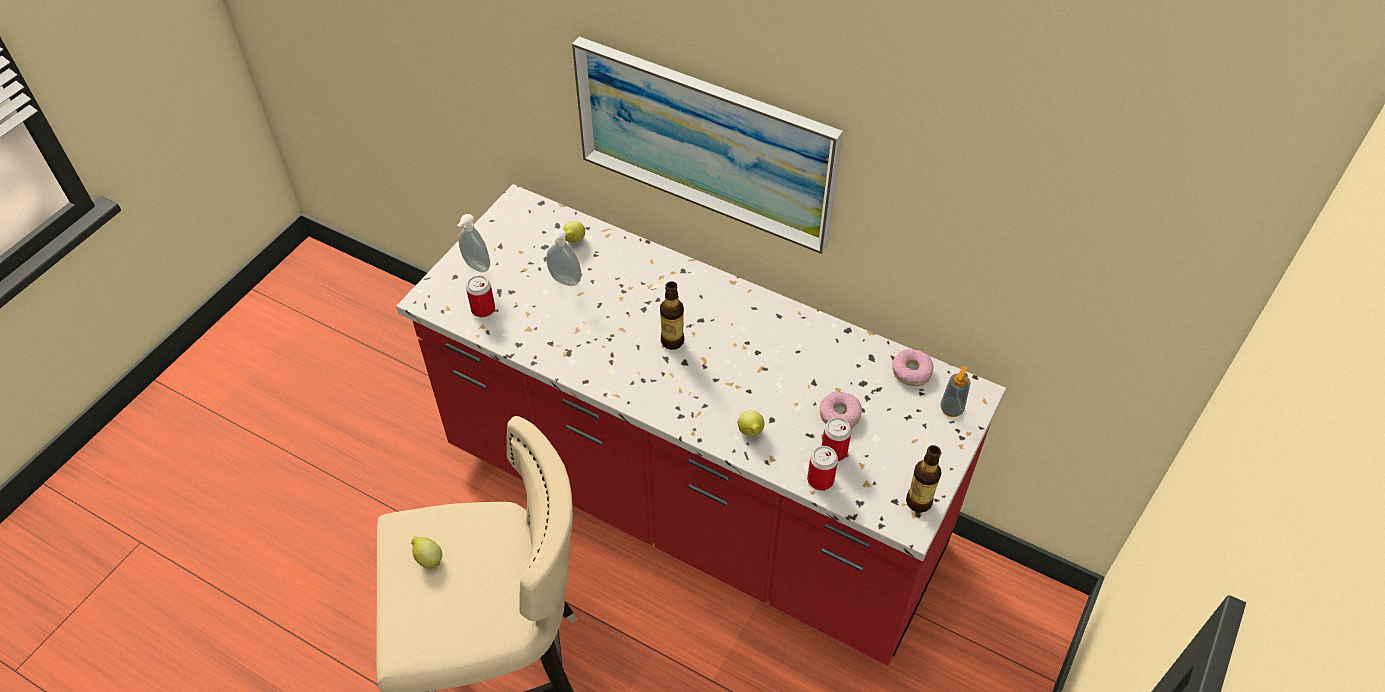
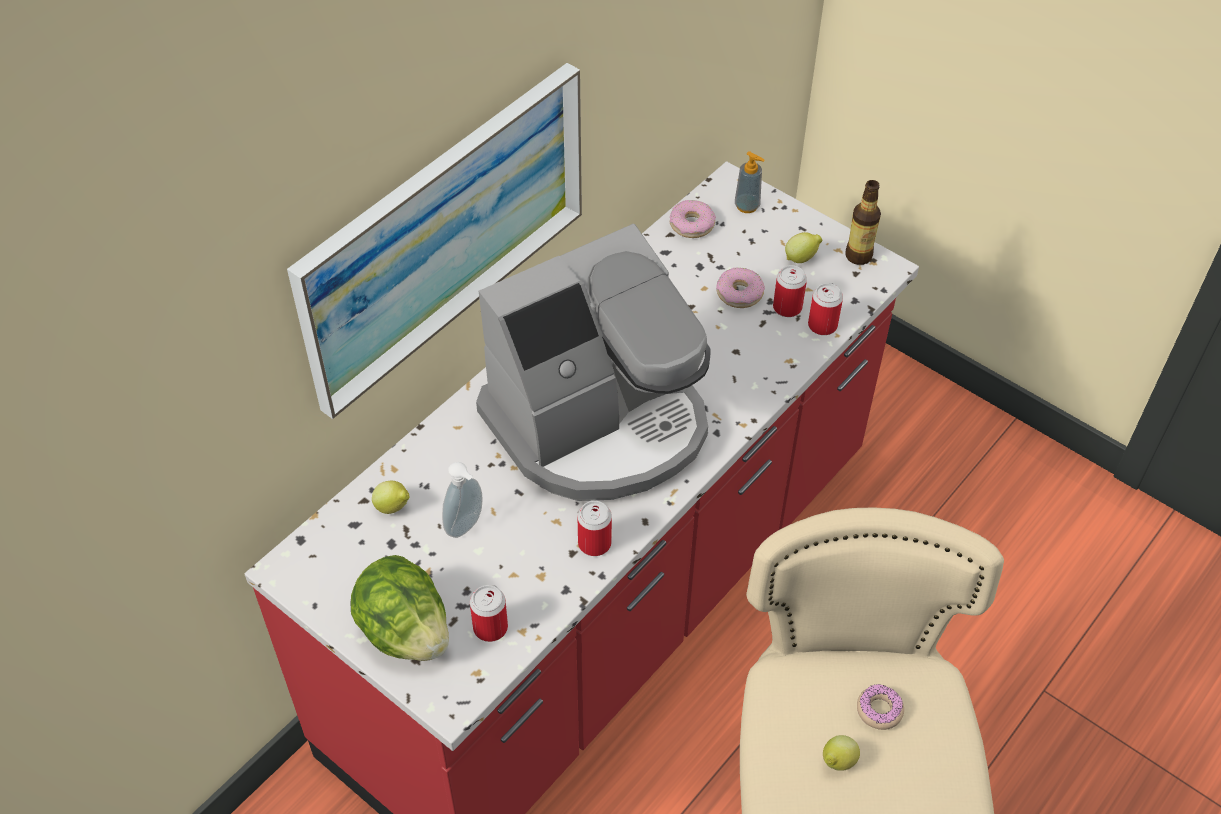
camera: 80 degrees left, 0 degrees up
(474, 584) = (879, 710): none -> donut
(475, 267) = (405, 632): soap dispenser -> lettuce
(560, 354) = (594, 543): none -> can
(672, 341) = (599, 424): bottle -> coffee machine
(751, 432) = (751, 372): lemon -> lemon (801, 258)

